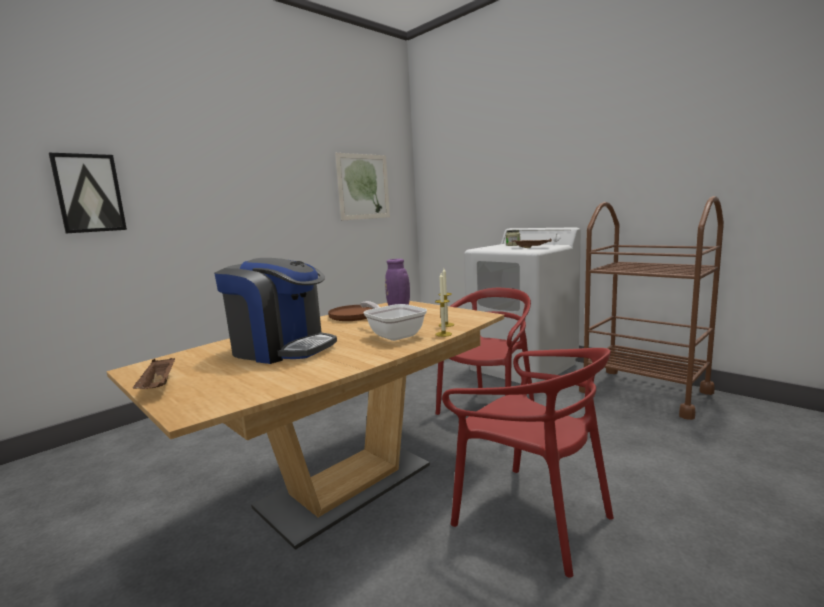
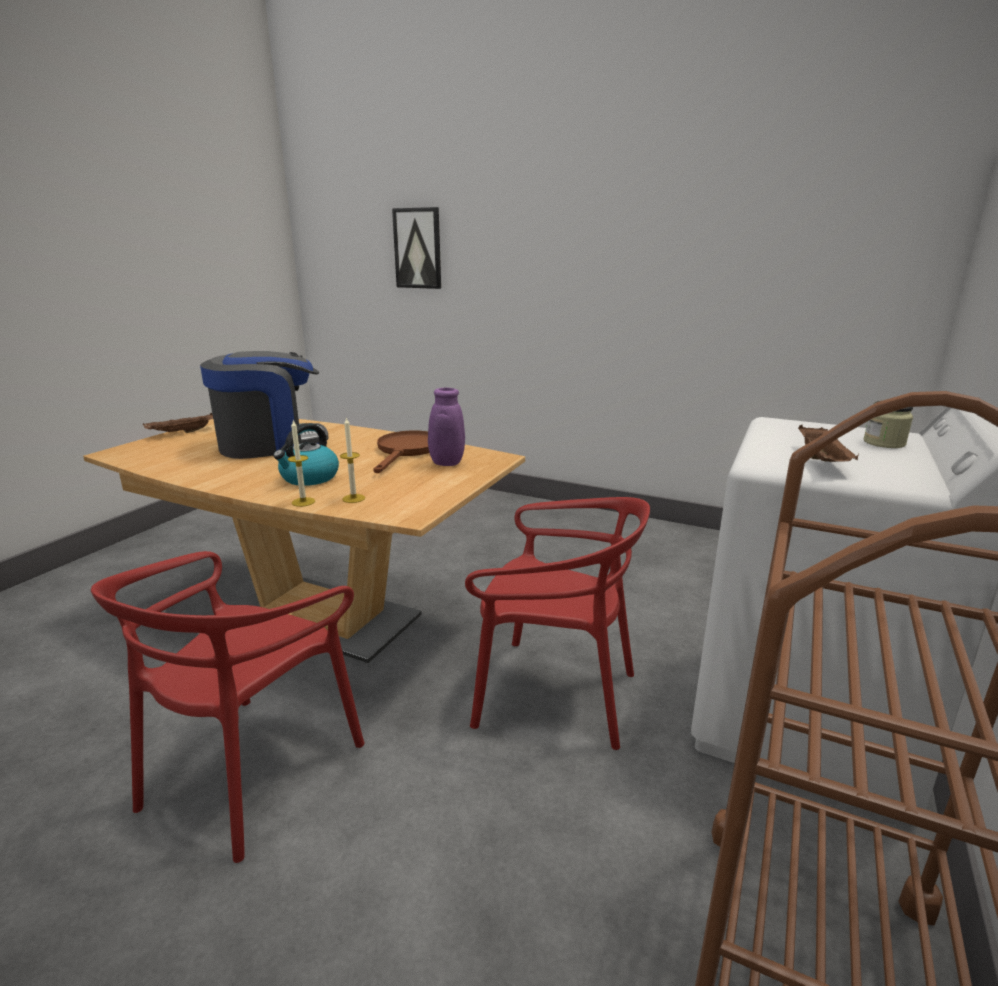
camera: 70 degrees right, 10 degrees up
(281, 349) = (271, 444): coffee machine -> coffee machine turned 120 degrees counterclockwise
(363, 186) = (798, 243): picture -> none
(393, 335) = (309, 478): frying pan -> kettle

